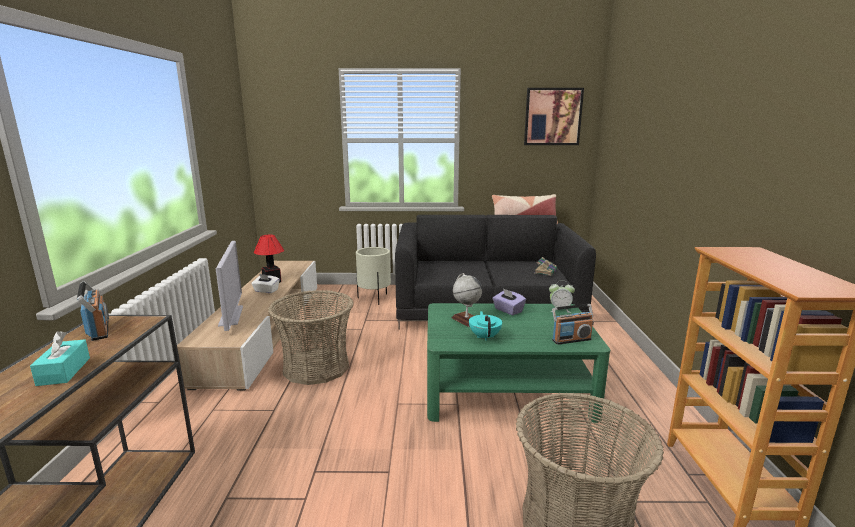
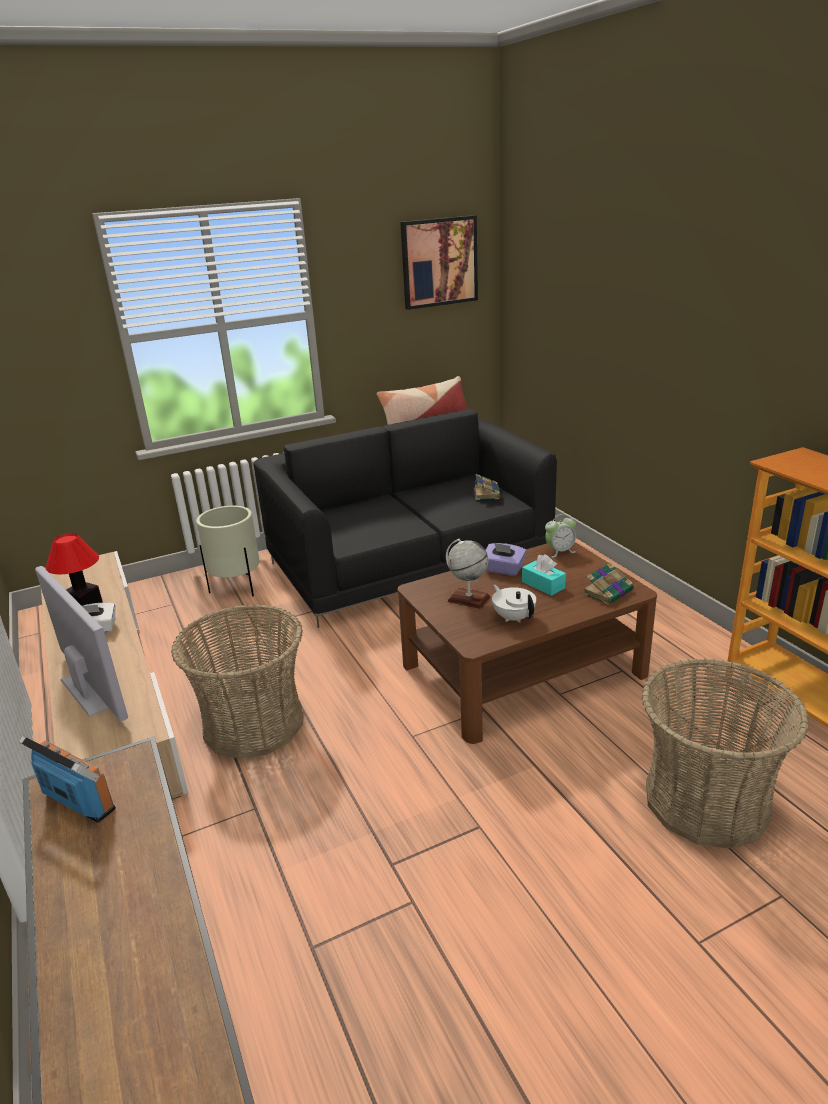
camera: 25 degrees left, 10 degrees up
(64, 371) = (140, 883): turquoise tissue box -> turquoise tissue box (543, 585)
(485, 336) = (513, 617): turquoise teapot -> white teapot
(506, 388) = (522, 669): green coffee table -> brown coffee table
(571, 340) = (608, 592): radio -> book

